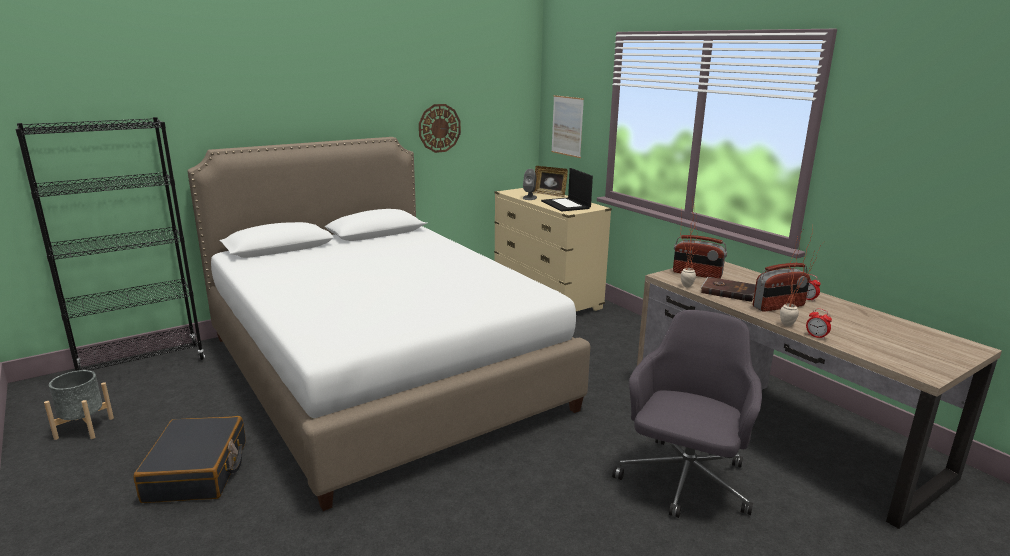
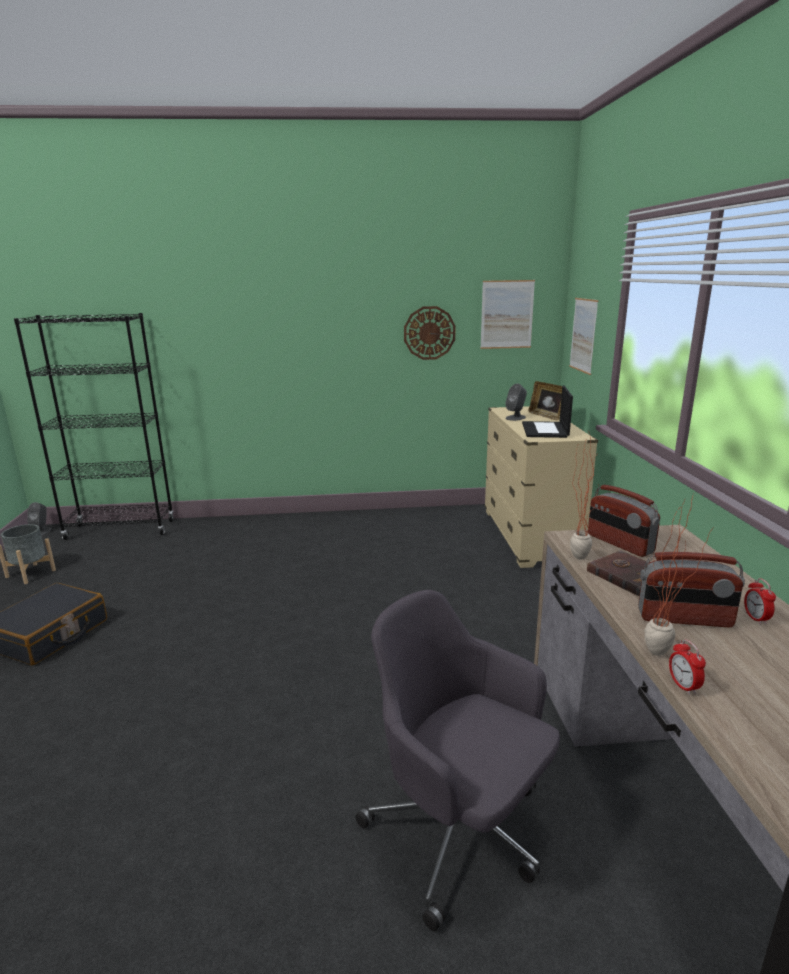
camera: 30 degrees right, 0 degrees up
(32, 387) = (41, 531): none -> grey speaker
(380, 371) = (280, 581): white bed -> none
(498, 110) = (507, 314): none -> picture
(684, 482) = (459, 831): grey office chair -> grey office chair turned 105 degrees counterclockwise

